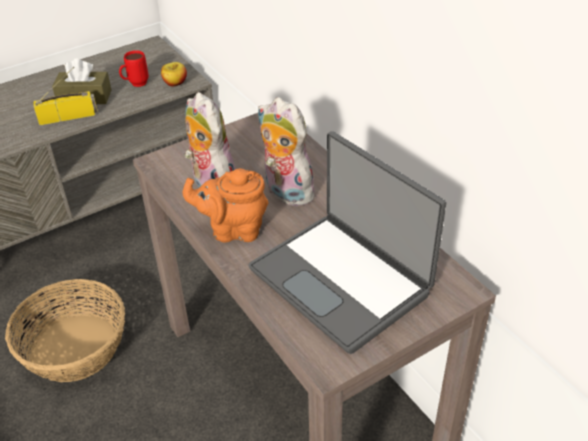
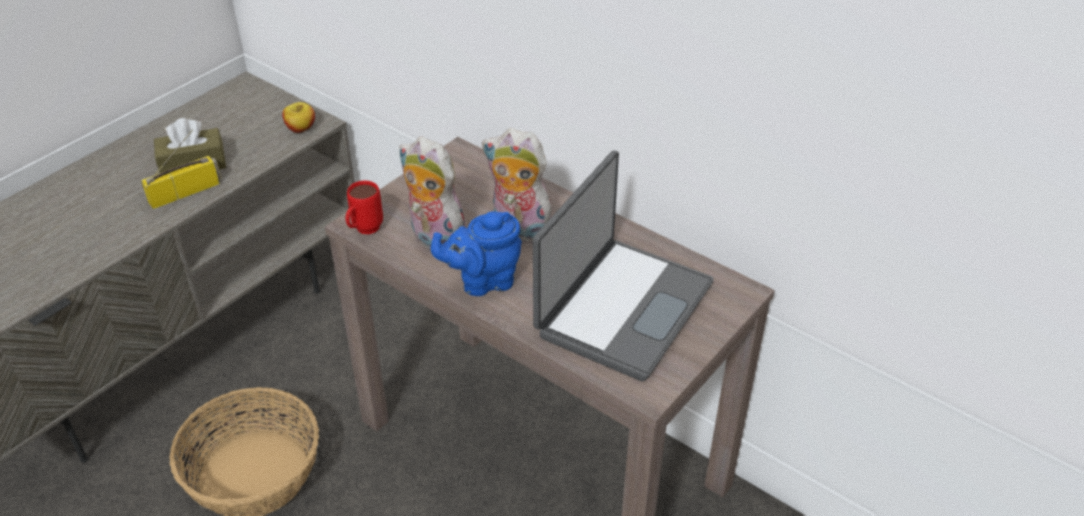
camera: 20 degrees left, 0 degrees up
(135, 84) = (251, 138): red mug -> red mug (364, 231)
(233, 230) = (483, 281): orange teapot -> blue teapot
(342, 280) = (622, 308): laptop -> laptop turned 90 degrees counterclockwise

